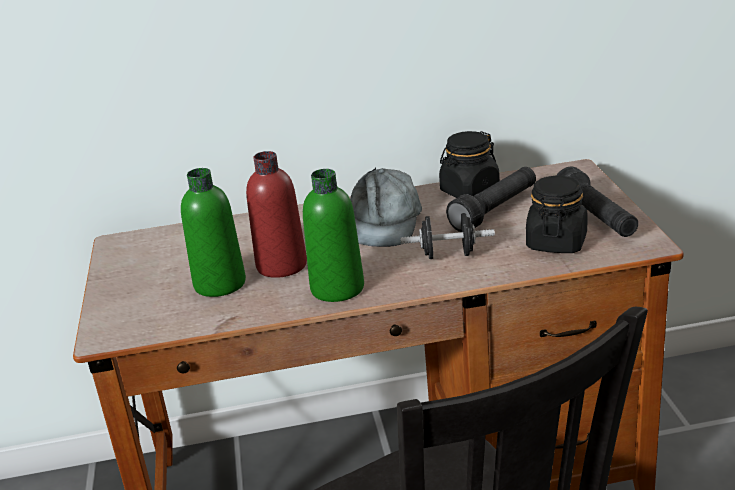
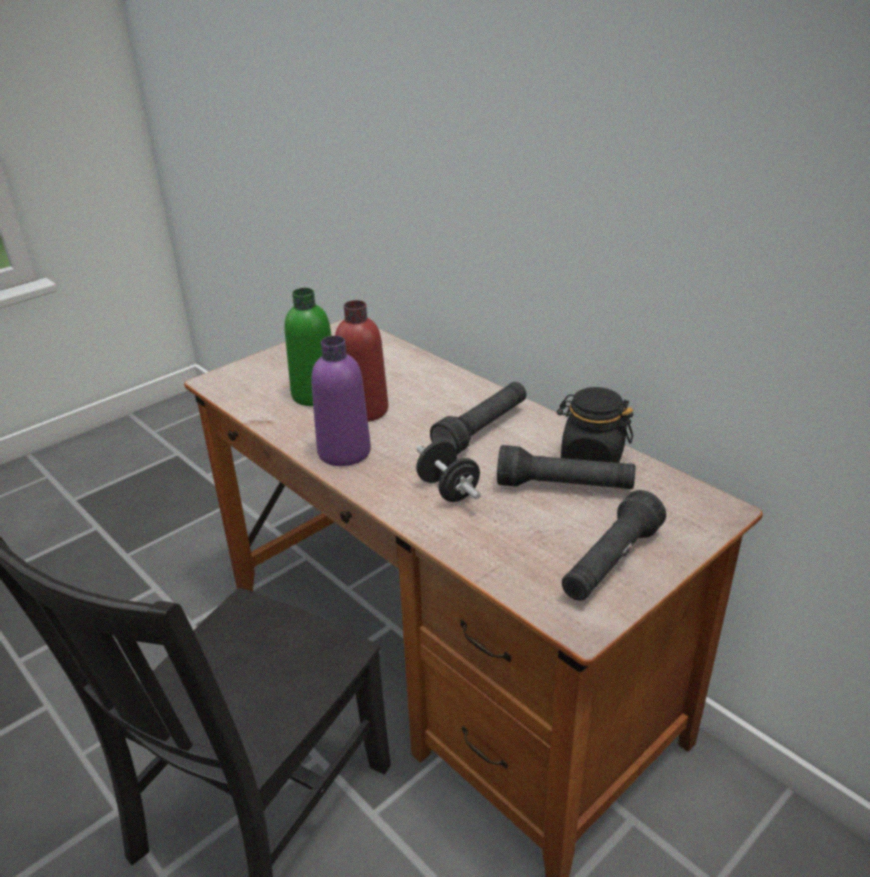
camera: 55 degrees right, 5 degrees up
(337, 288) = (344, 452): green bottle -> purple bottle
(383, 222) = (482, 430): grey cap -> black flashlight
(556, 242) = (529, 551): black jar -> none

